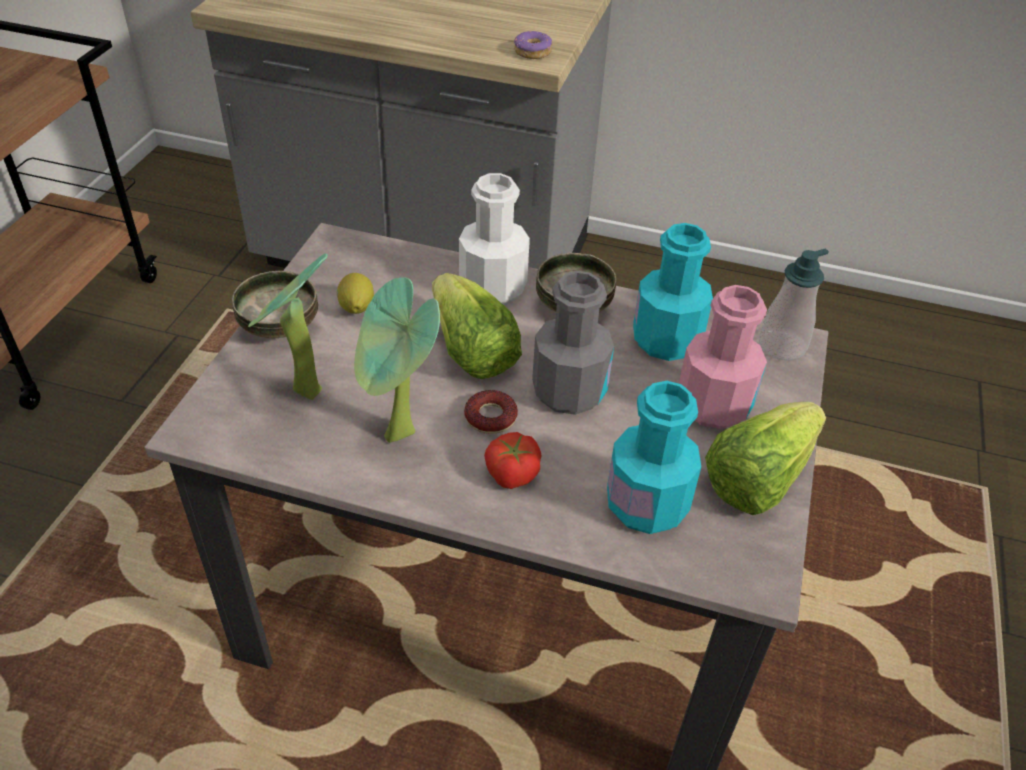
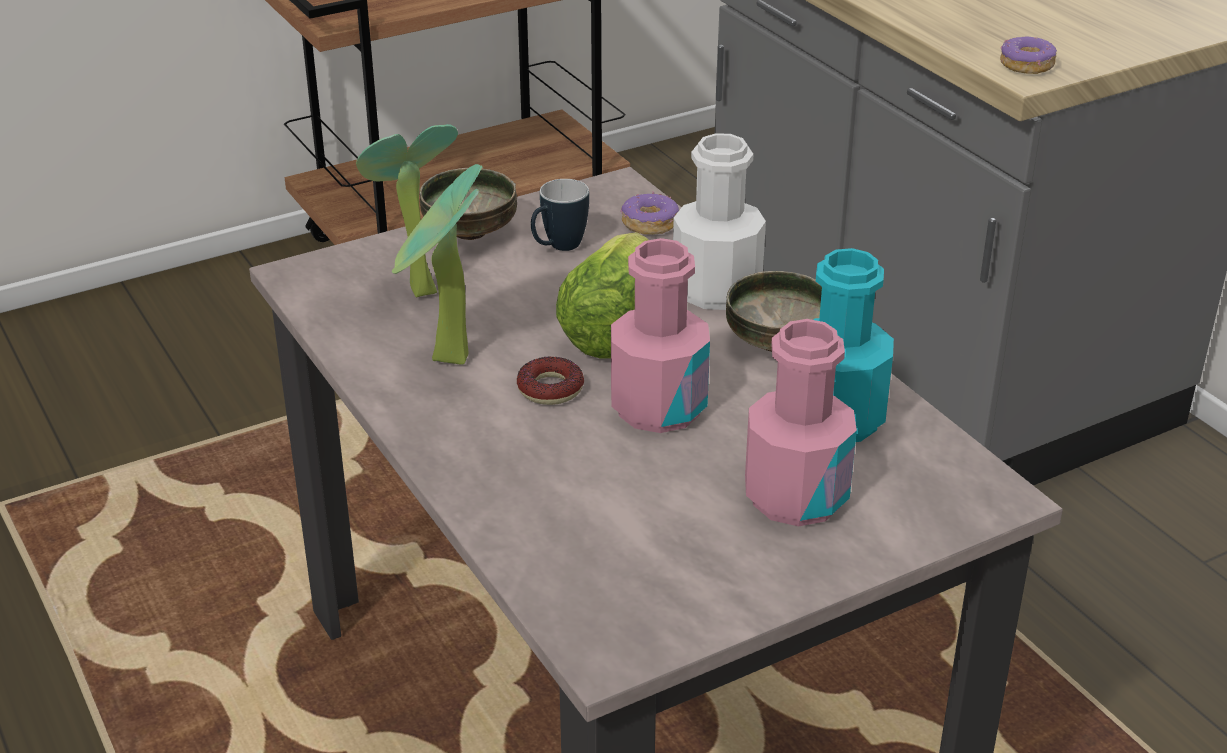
camera: 45 degrees right, 10 degrees down
(356, 308) = (558, 248): lemon -> mug
(390, 260) = (649, 223): none -> donut
(511, 473) = (503, 439): tomato -> none
(569, 391) = (658, 407): grey bottle -> pink bottle
(646, 505) = (589, 532): turquoise bottle -> none
(758, 478) = (741, 579): lettuce -> none
(782, 346) = (971, 491): soap dispenser -> none

